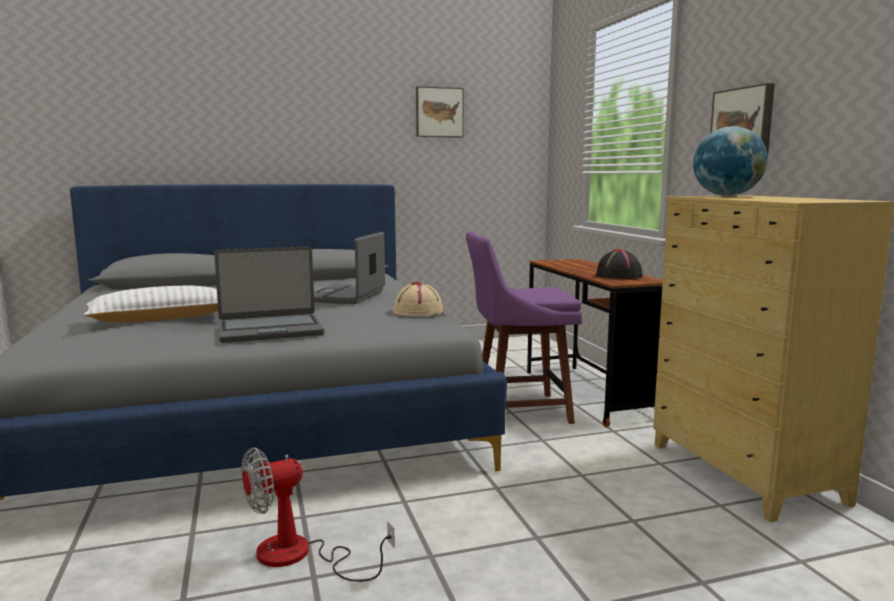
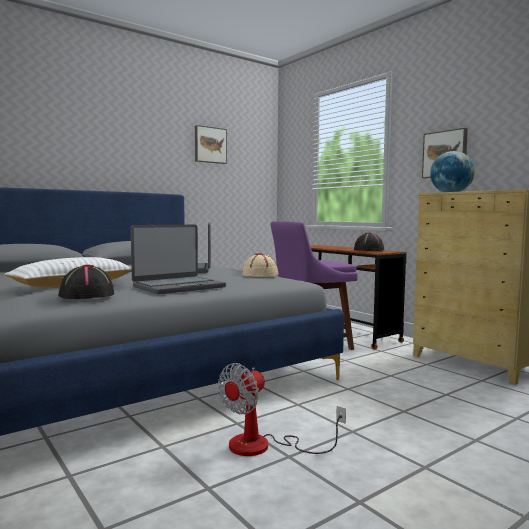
camera: 20 degrees left, 5 degrees down
(135, 340) = (86, 295): none -> black hat

